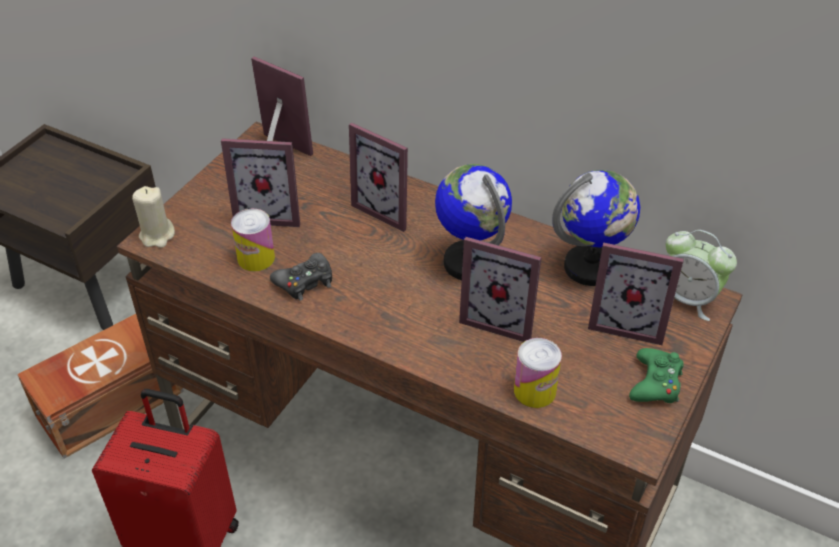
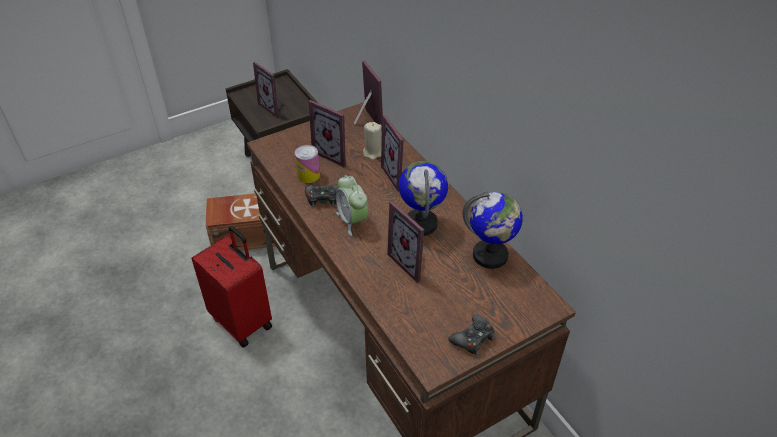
camera: 30 degrees right, 0 degrees up
(157, 236) = (269, 144): beige candle -> beige candle (373, 152)
(535, 391) = (398, 310): can -> none
(628, 322) = (486, 296): picture frame -> picture frame (274, 107)
(655, 383) = (473, 338): green game controller -> black game controller
(687, 299) = (536, 299): alarm clock -> alarm clock (352, 220)

